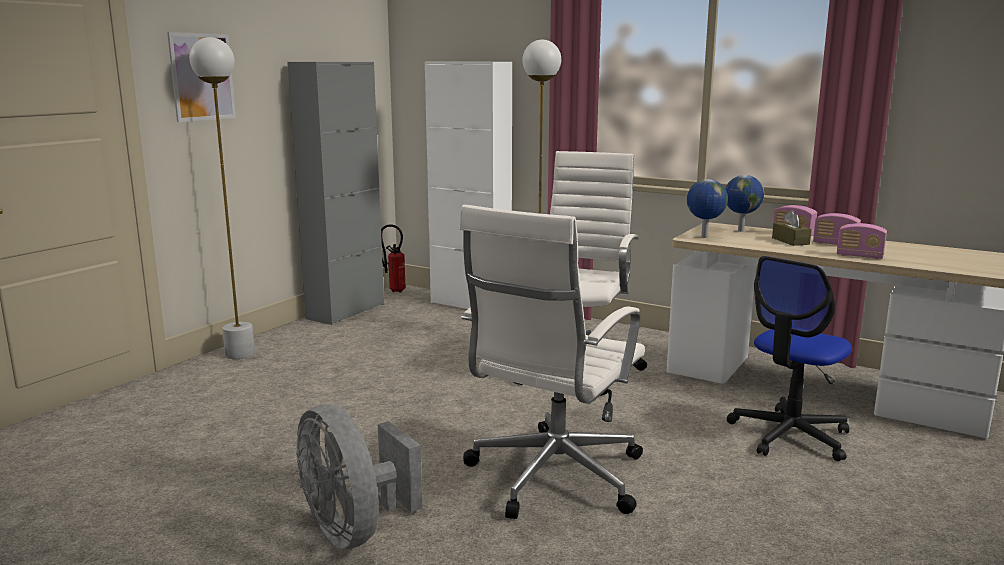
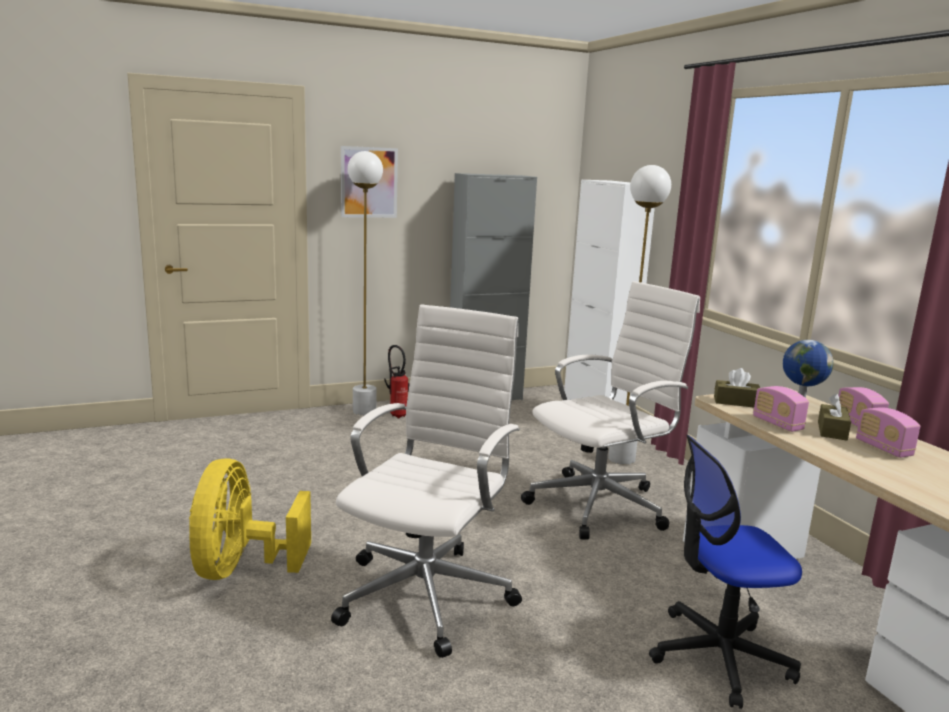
camera: 35 degrees right, 0 degrees up
(354, 530) = (241, 568): grey fan -> yellow fan
(395, 290) = (549, 390): fire extinguisher -> fire extinguisher (397, 415)
(552, 477) = (428, 593): white office chair -> white office chair turned 135 degrees clockwise
(704, 237) = (736, 402): globe -> brown tissue box
(859, 256) = (877, 470): radio -> radio (777, 424)

